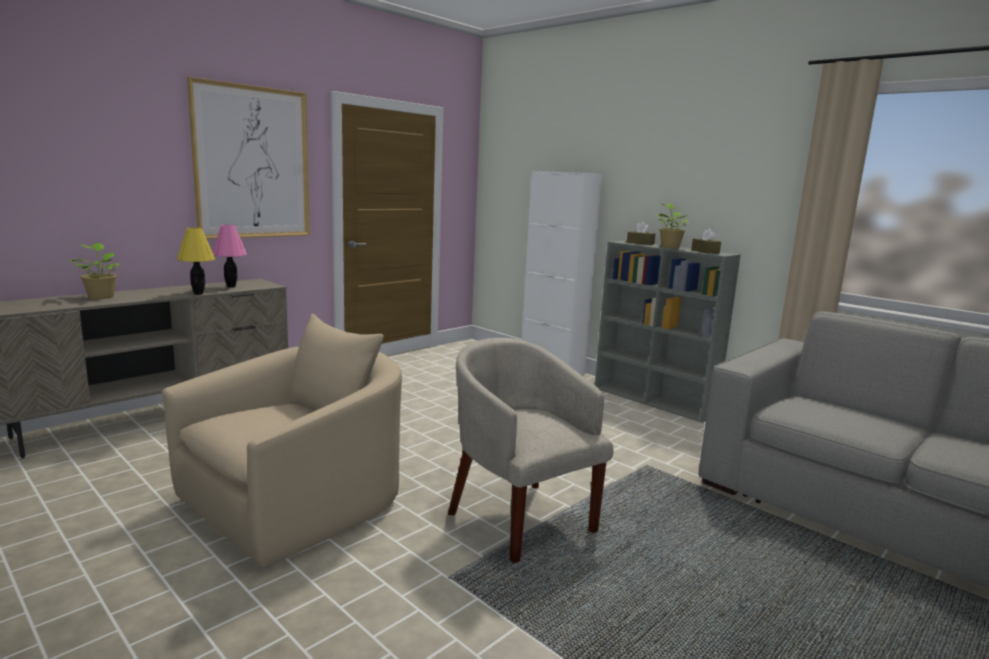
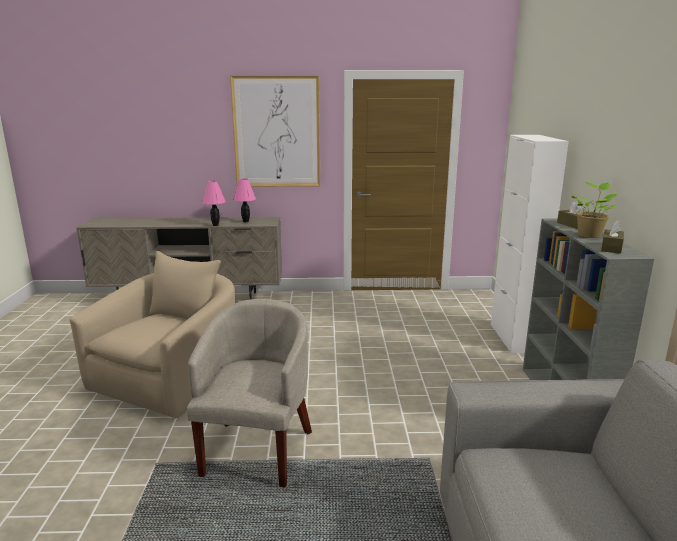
camera: 45 degrees right, 5 degrees up
(101, 297) = (168, 220): potted plant -> none
(198, 294) = (215, 225): yellow table lamp -> pink table lamp
(298, 502) = (172, 379): beige armchair -> beige armchair turned 60 degrees counterclockwise

